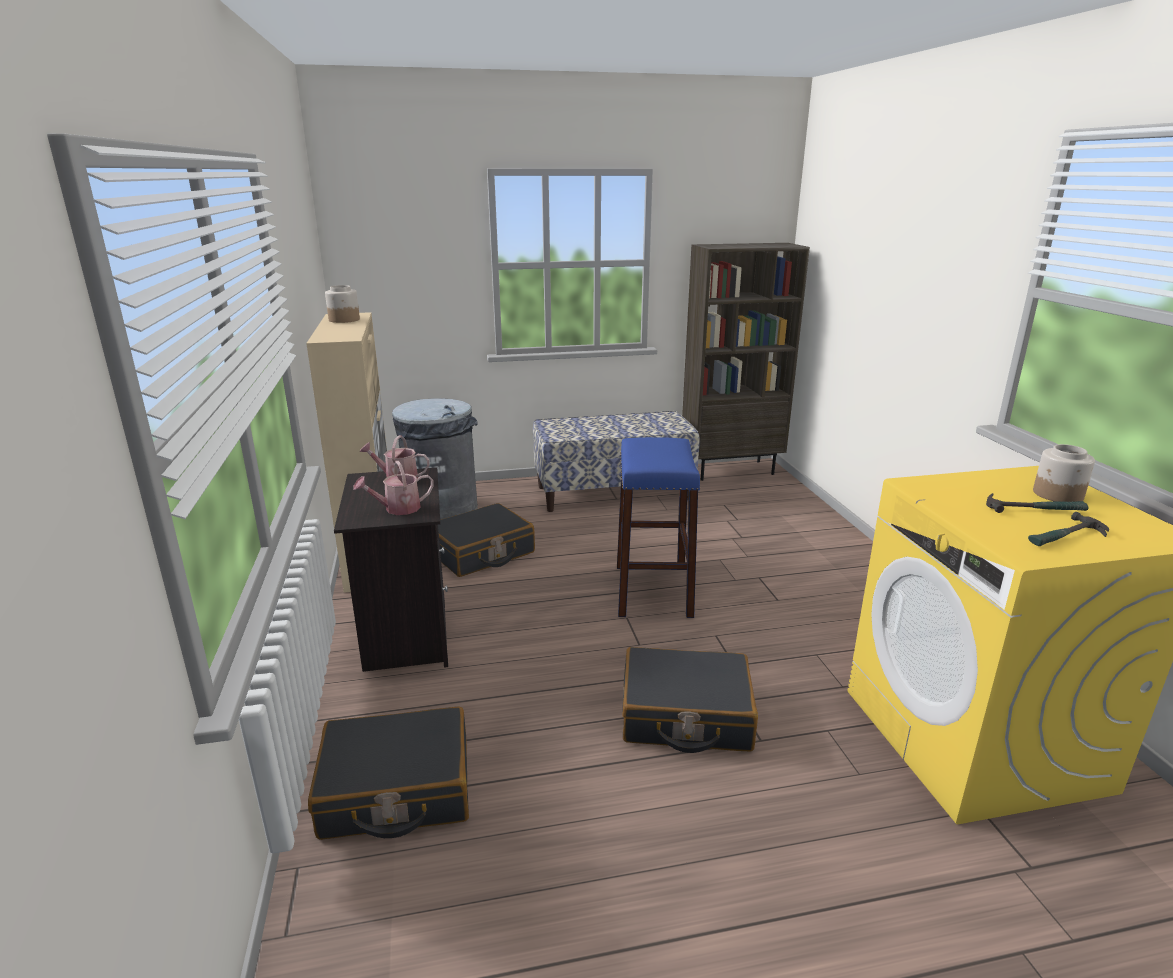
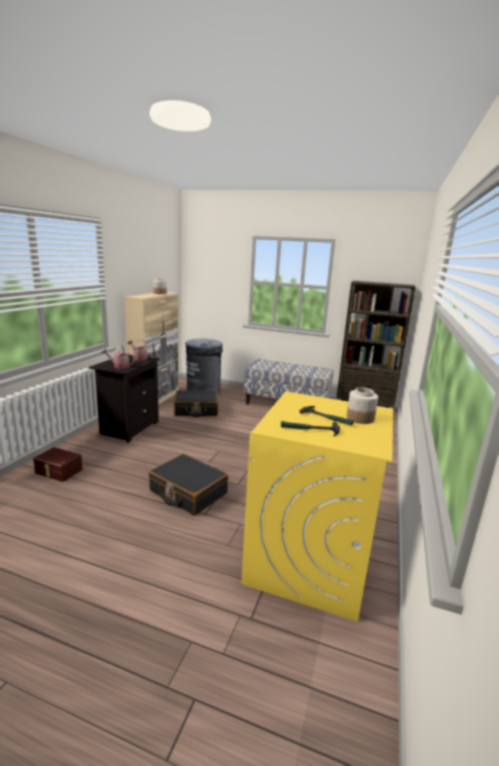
camera: 30 degrees right, 5 degrees down
(396, 790) = (58, 471): black suitcase -> brown storage box
(653, 590) = (246, 445): blue stool -> none

